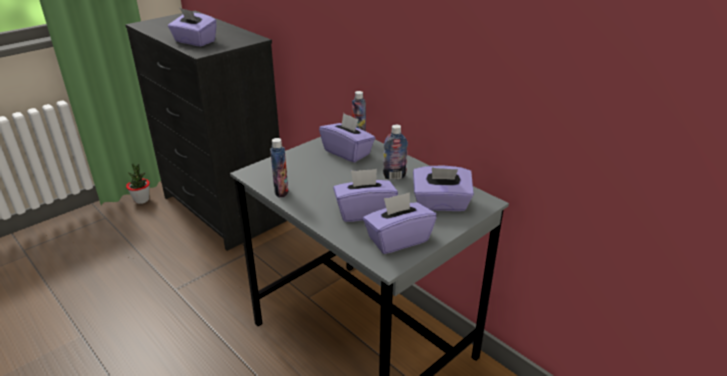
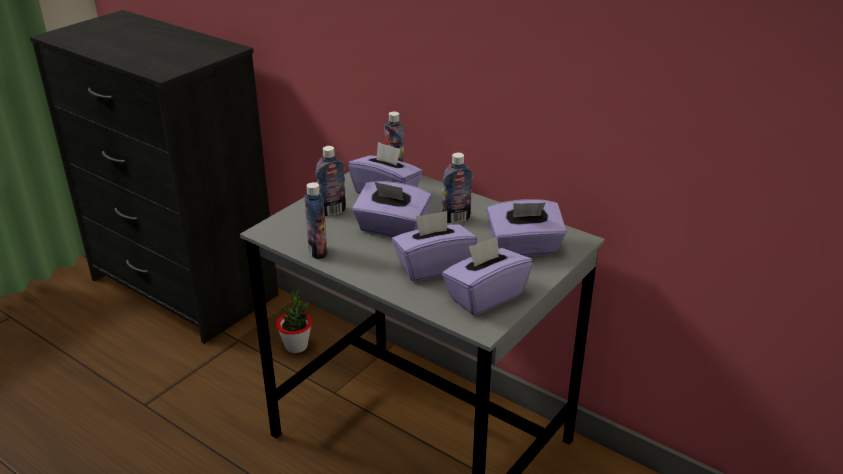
camera: 10 degrees left, 0 degrees up
(142, 200) = (58, 286): potted plant -> potted plant (296, 346)
(194, 42) = (146, 57): purple tissue box -> purple tissue box (392, 229)
(303, 162) = (332, 211): none -> bottle

